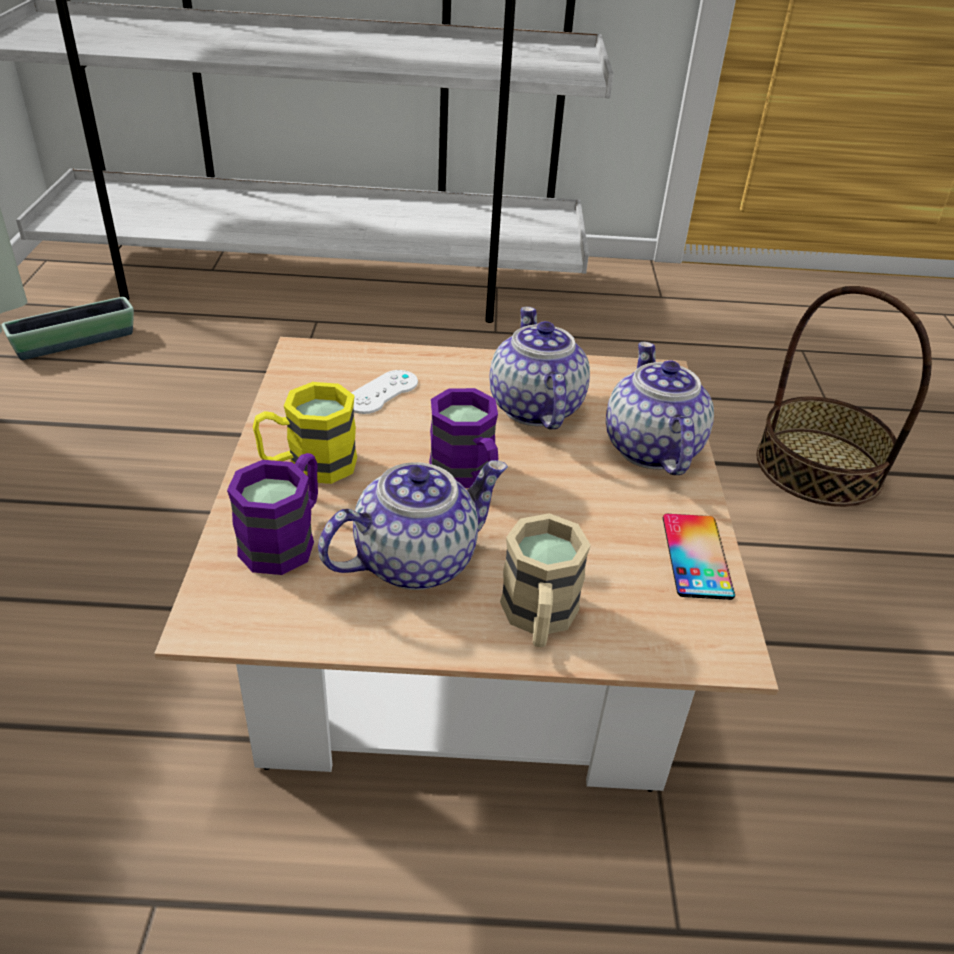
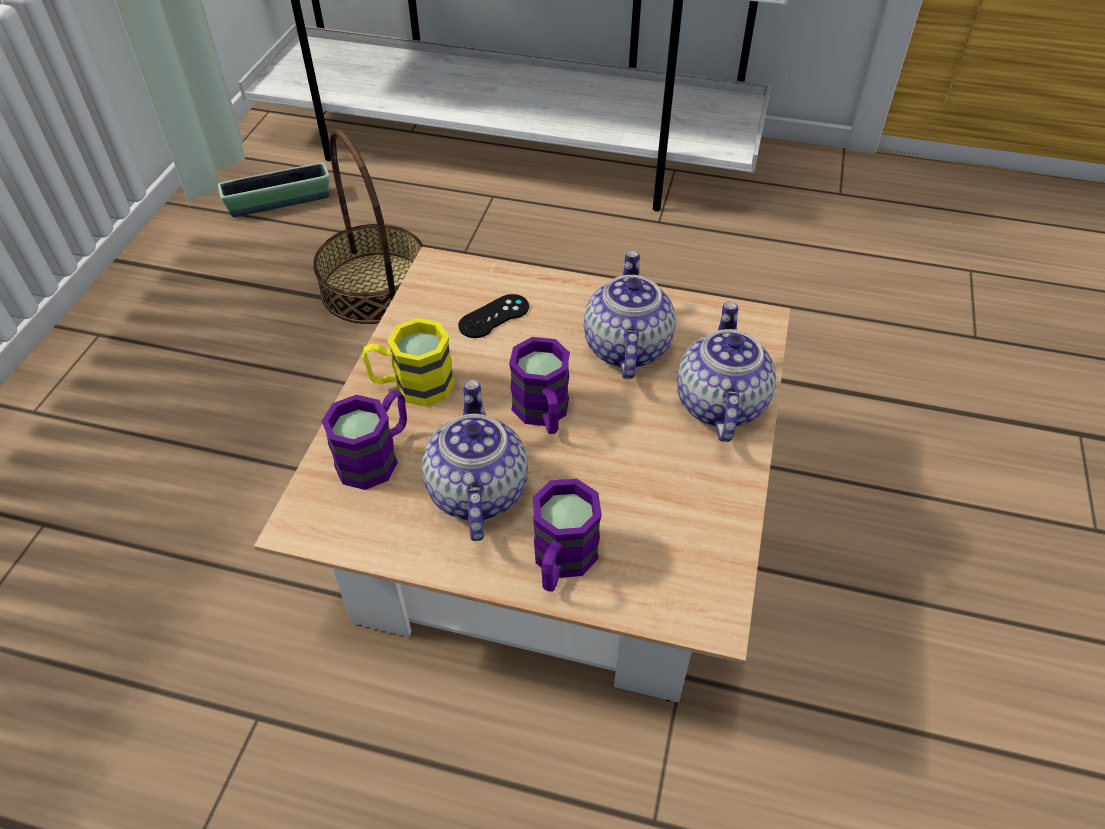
camera: 15 degrees right, 10 degrees up
(382, 392) = (494, 316): white game controller -> black game controller
(415, 559) = (476, 490): teapot -> teapot turned 75 degrees counterclockwise
(539, 619) = (561, 562): beige mug -> purple mug
(696, 556) = (721, 521): phone -> none
(819, 466) = (939, 406): basket -> basket (375, 287)

